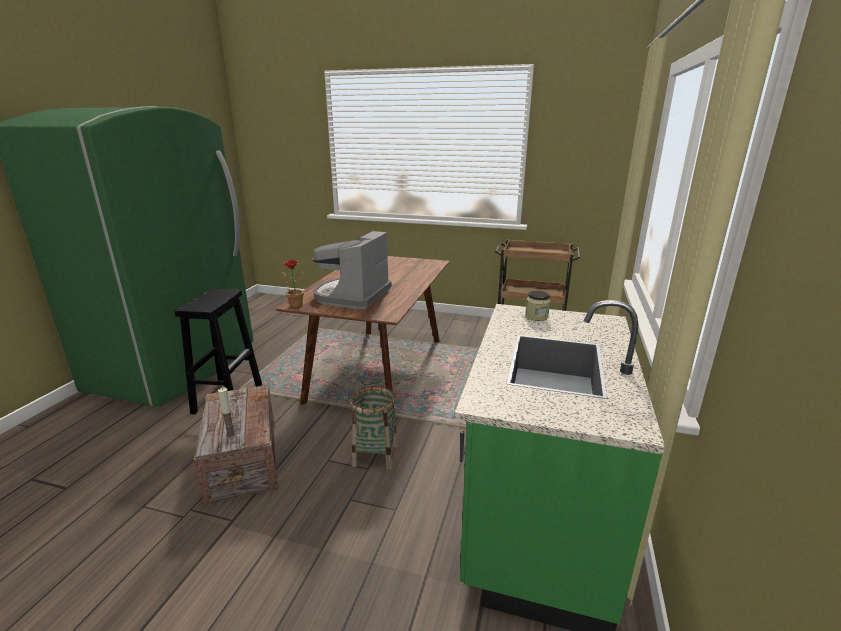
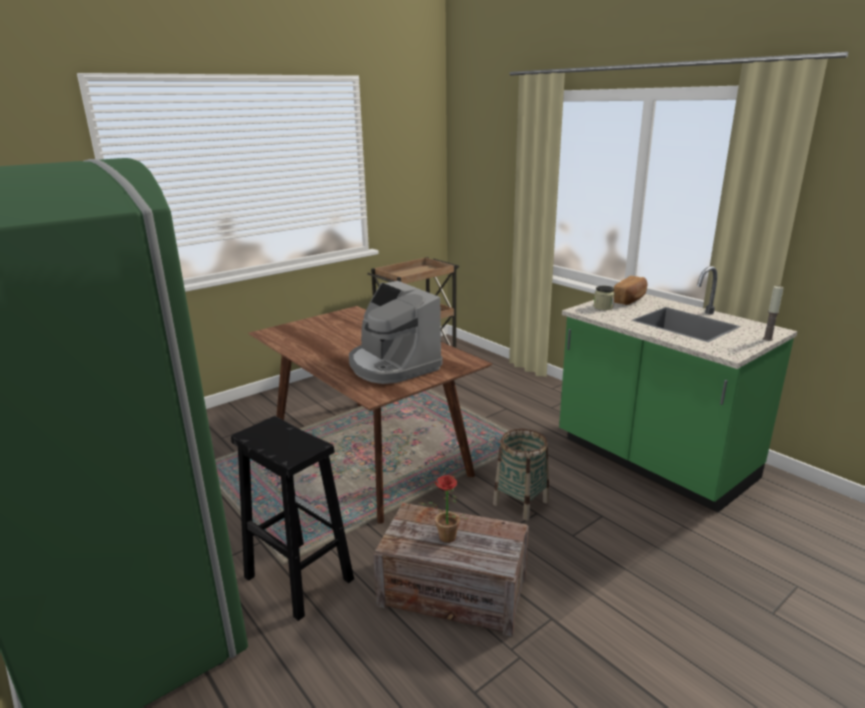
camera: 55 degrees left, 0 degrees up
(230, 435) = (491, 546): candle -> candle (767, 339)
(294, 306) = (378, 397): potted plant -> potted plant (444, 538)
(588, 324) = (630, 299): none -> bread

